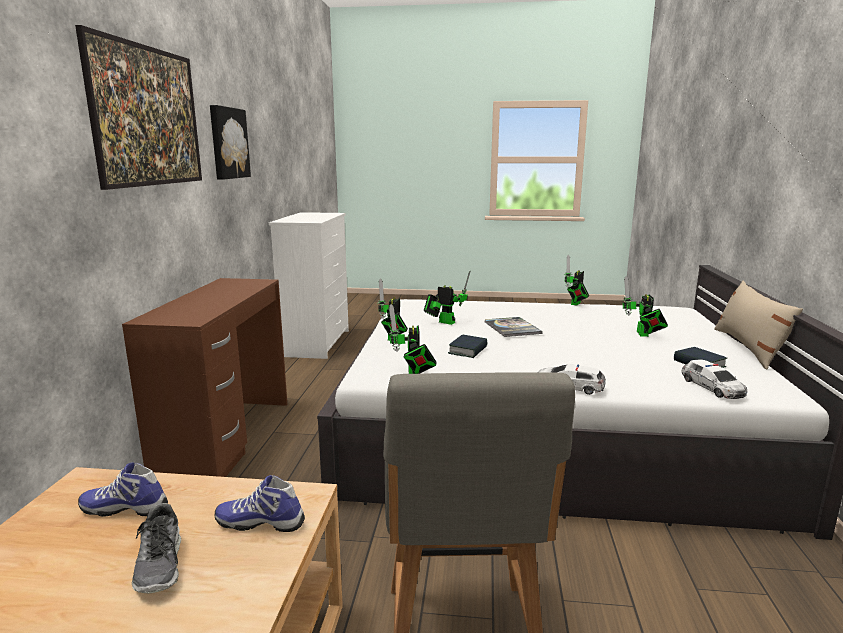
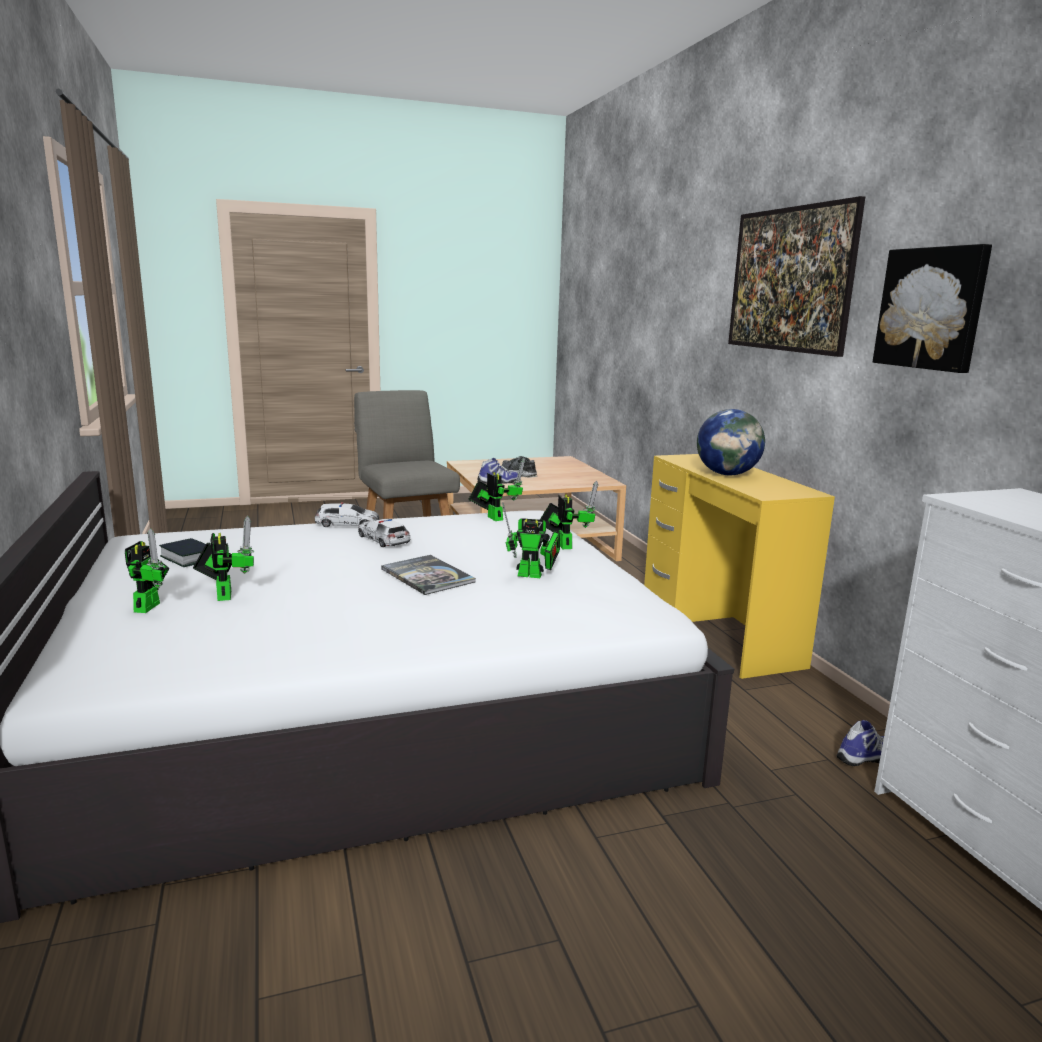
camera: 155 degrees right, 0 degrees up
(126, 508) = (566, 479): shoe -> shoe (868, 758)
(222, 297) = (727, 474): none -> globe
(226, 439) = (719, 630): brown desk -> yellow desk
(468, 350) = (464, 543): book -> none
(575, 304) = (319, 663): toy robot -> toy robot (149, 605)
(712, 387) = (205, 535): toy car -> toy car (383, 539)
(749, 348) = (76, 592): beige pillow -> none

